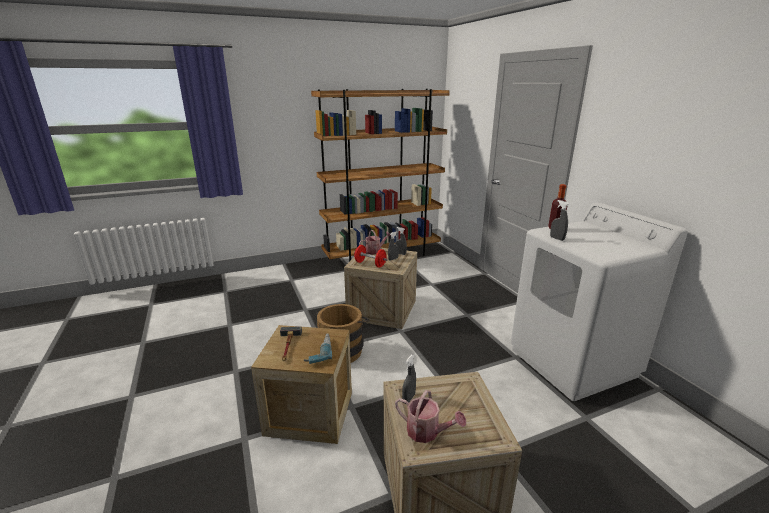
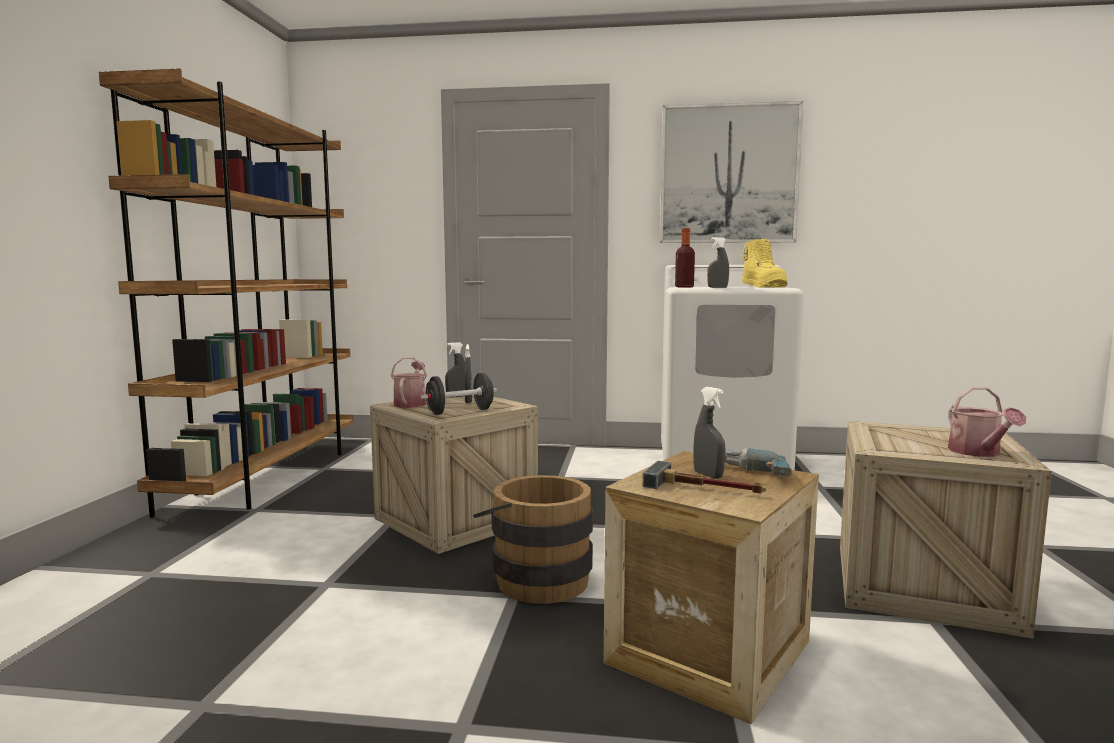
camera: 60 degrees left, 15 degrees down
(370, 264) = (460, 411): red dumbbell -> black dumbbell
(408, 398) = (902, 449): grey spray bottle -> grey spray bottle (708, 475)
(427, 432) = (978, 453): watering can -> watering can turned 120 degrees clockwise
(613, 248) = (764, 287): none -> yellow boot
(666, 133) = (728, 174): none -> picture

